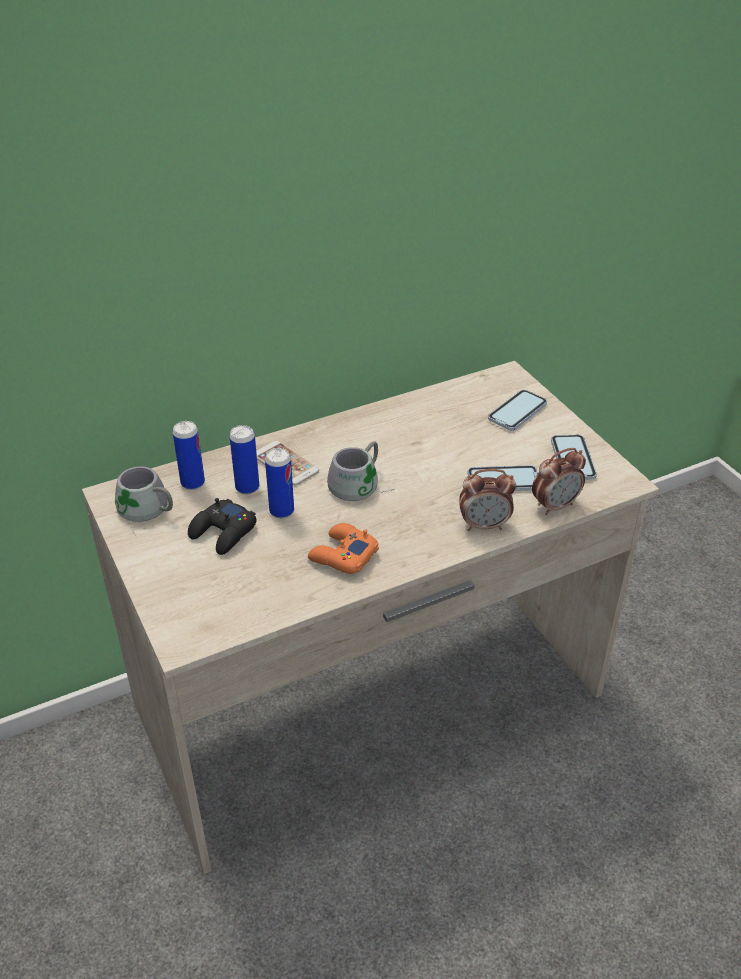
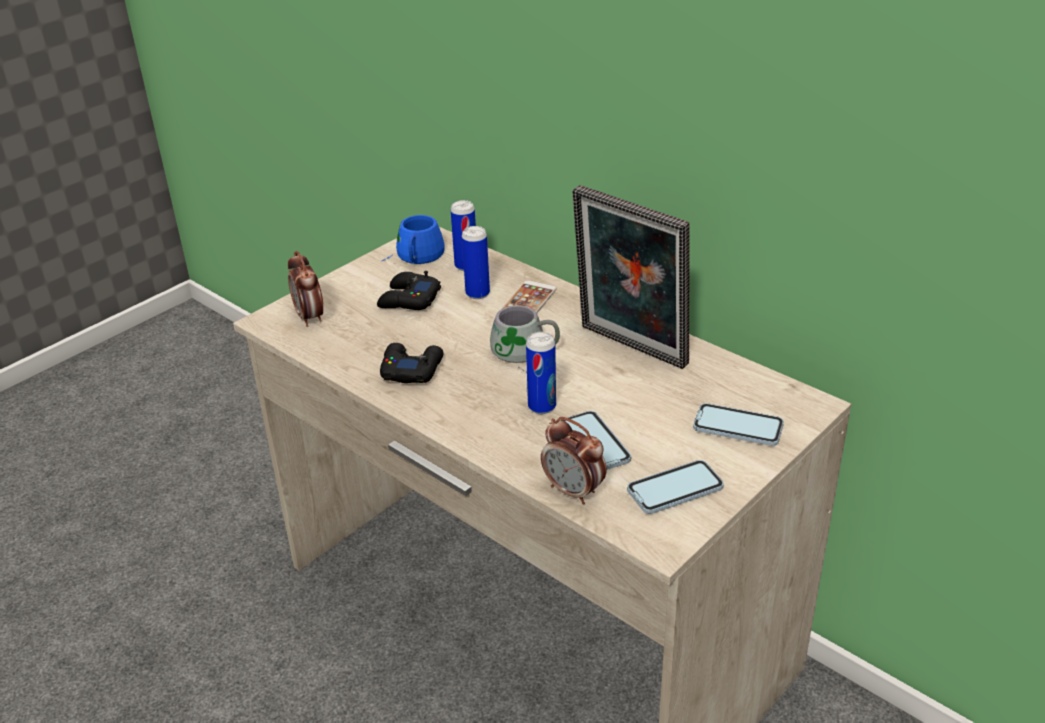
camera: 70 degrees right, 5 degrees down
(144, 512) = (414, 256): grey mug -> blue mug
(281, 511) = (455, 320): can -> can (542, 406)
(342, 555) = (411, 369): orange game controller -> black game controller
(391, 430) = (629, 348): none -> picture frame
(484, 525) = (507, 446): alarm clock -> alarm clock (310, 317)

